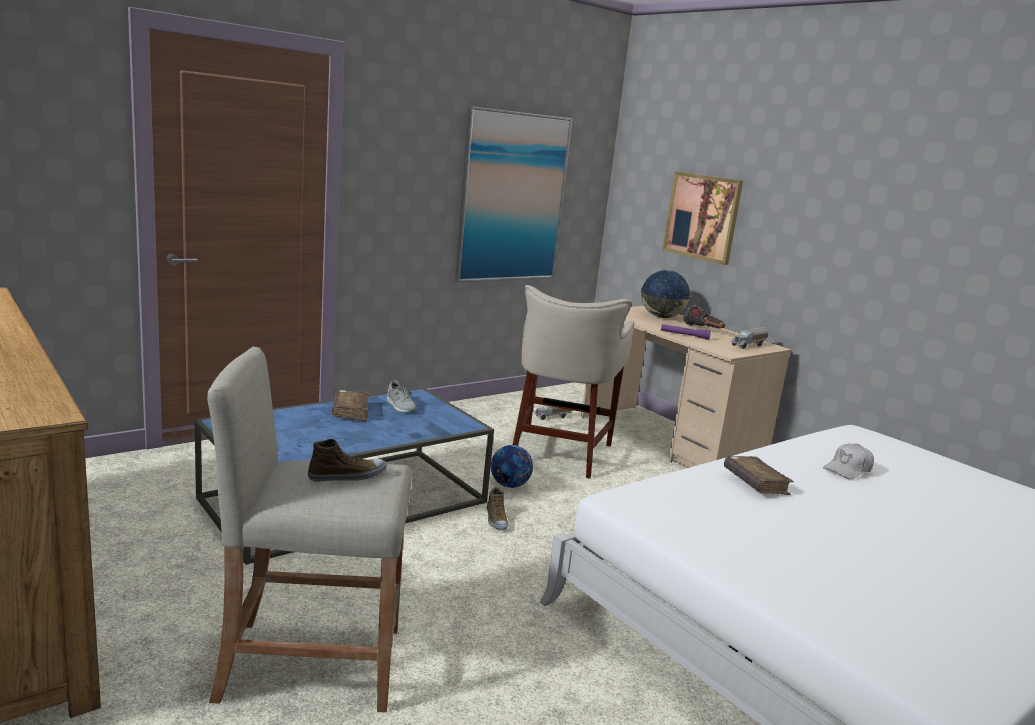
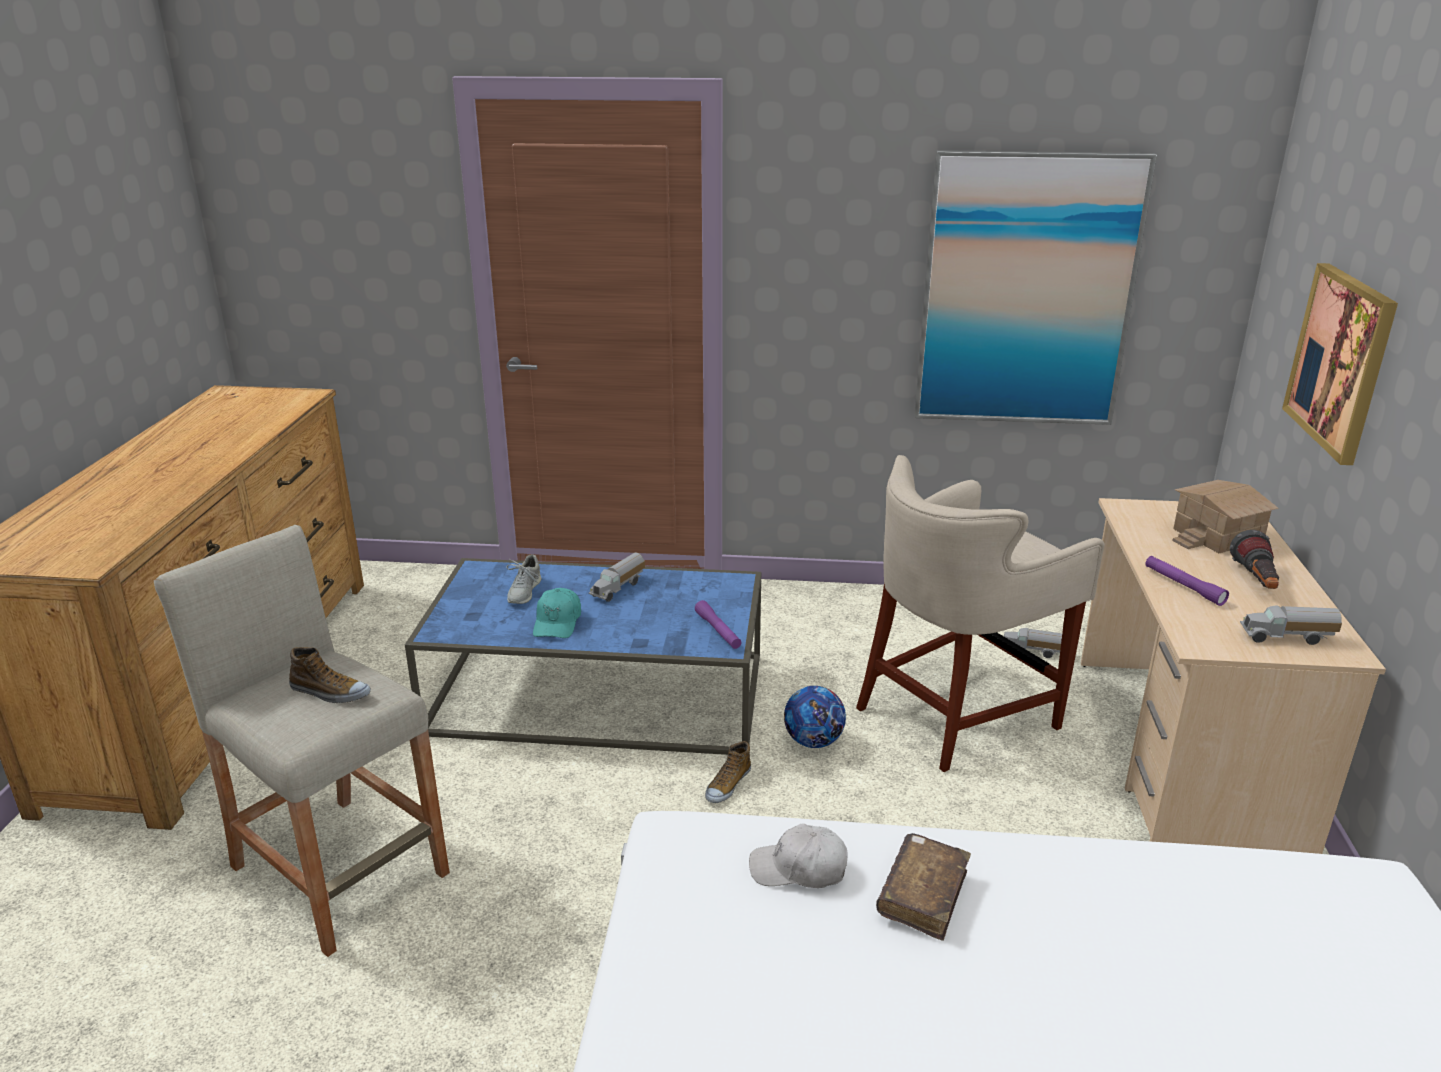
camera: 45 degrees right, 10 degrees up
(342, 437) = (557, 622): none -> turquoise cap
(350, 412) = (618, 588): brown book -> toy truck
(400, 406) = (686, 595): grey shoe -> grey shoe (524, 592)
(451, 419) = (718, 631): none -> purple flashlight
(662, 317) = (1219, 536): globe -> toy house
(848, 470) = (1163, 947): white cap -> white cap (799, 869)

